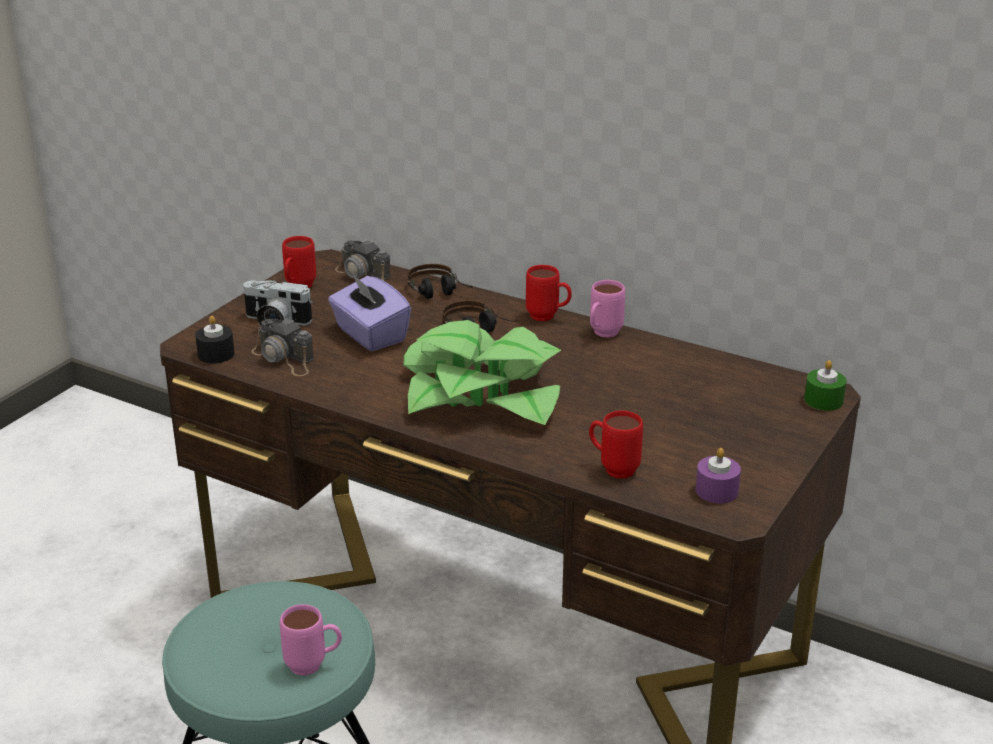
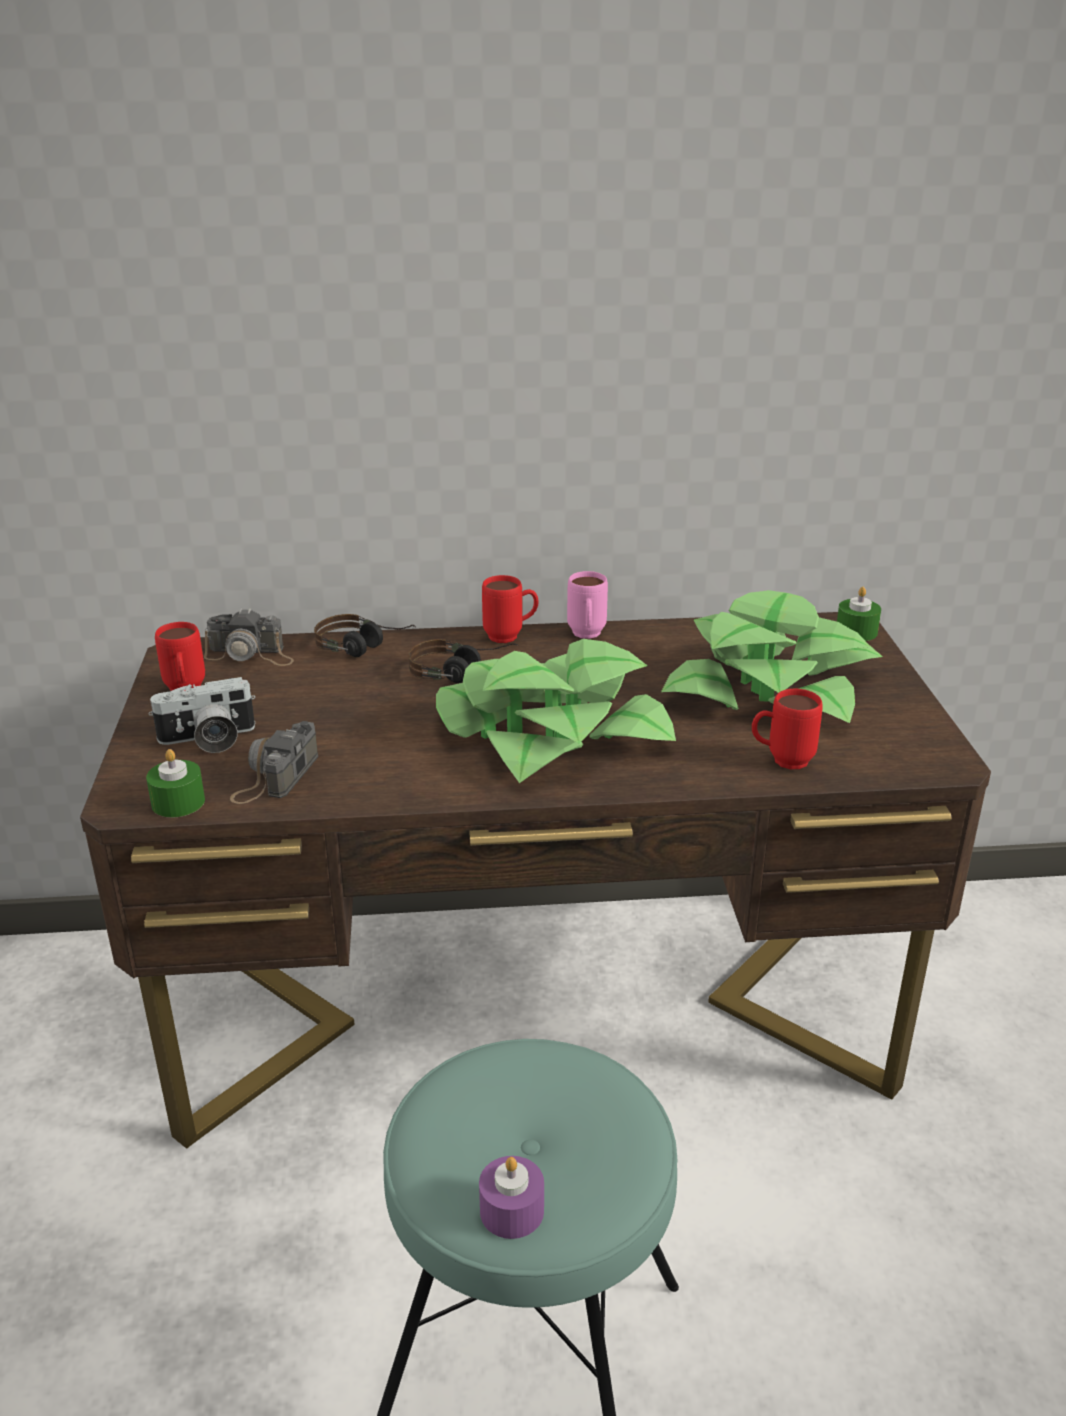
camera: 35 degrees left, 0 degrees up
(216, 354) = (178, 802): black candle -> green candle
(284, 358) = (275, 776): camera -> camera turned 105 degrees clockwise
(314, 666) = (621, 1139): pink mug -> none
(370, 335) = (344, 715): purple tissue box -> none
(685, 418) = (771, 688): none -> potted plant
(716, 491) = (896, 746): purple candle -> purple candle (512, 1211)

